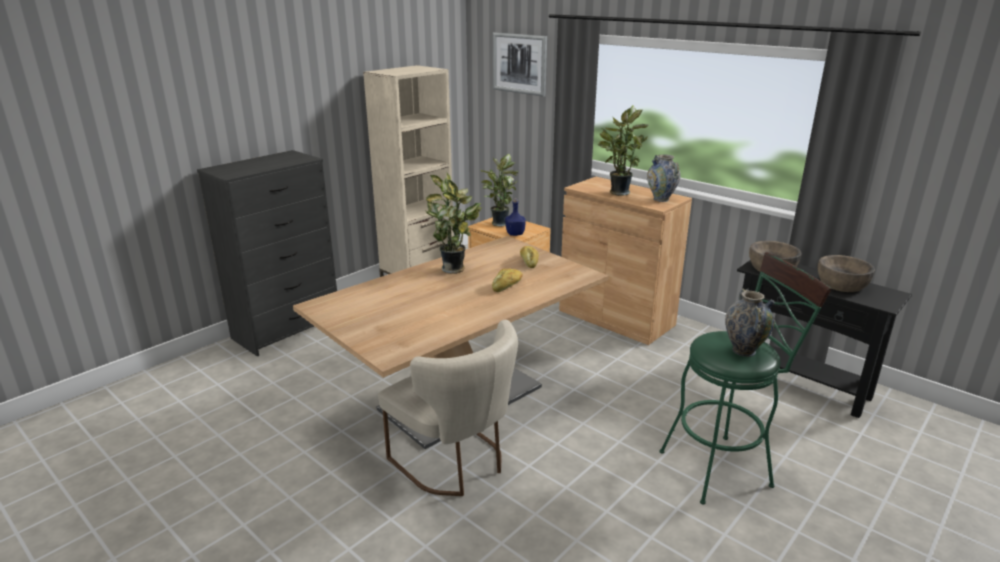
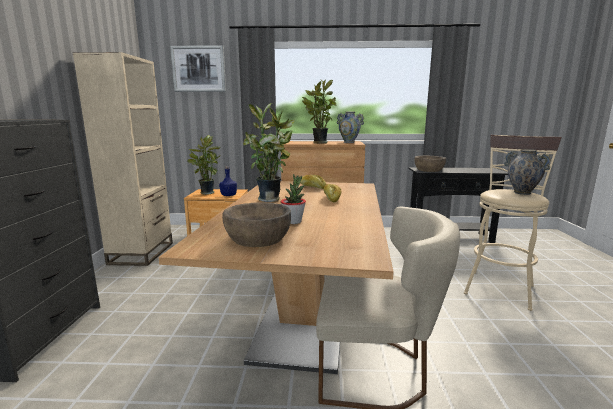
camera: 40 degrees left, 10 degrees down
(417, 304) = (293, 221): none -> potted plant
(723, 466) = (499, 286): green stool -> beige stool
(842, 284) = (467, 169): brown bowl -> brown bowl (258, 238)

